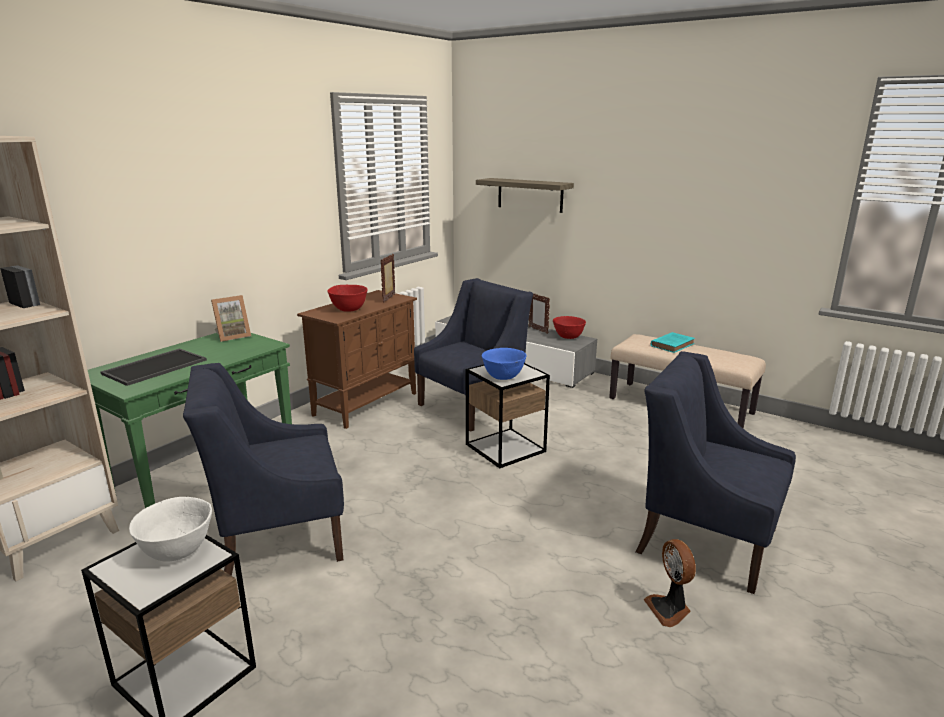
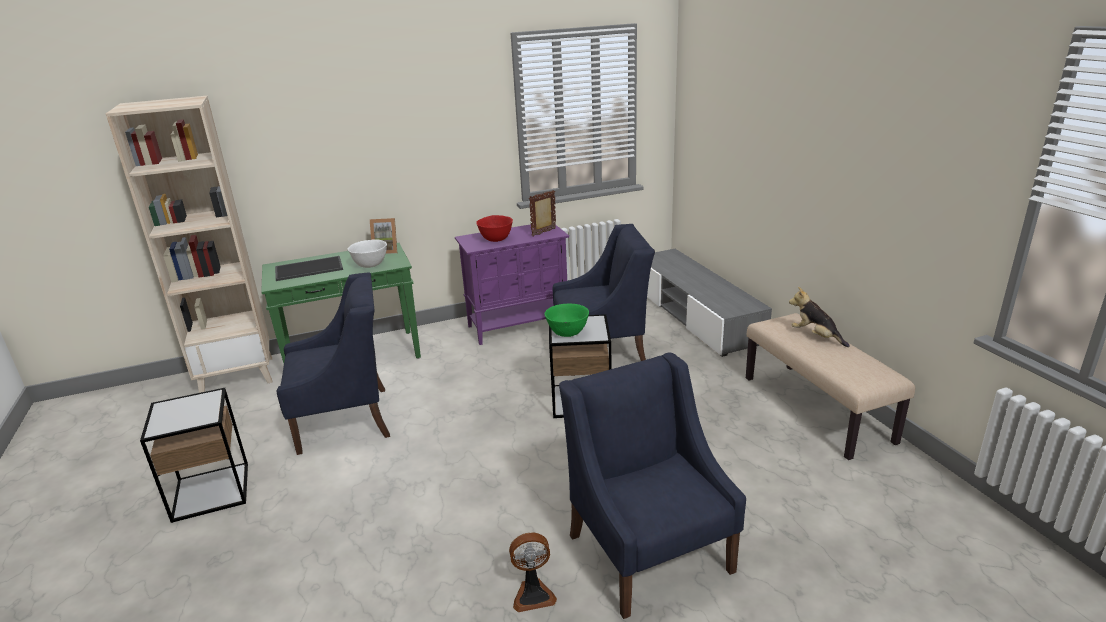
camera: 35 degrees right, 5 degrees up
(178, 550) = (199, 408): white bowl -> white bowl (371, 265)
(278, 536) = (345, 419): blue armchair -> blue armchair turned 150 degrees clockwise
(366, 404) = (519, 326): brown cabinet -> purple cabinet
(503, 377) = (567, 333): blue bowl -> green bowl
(530, 195) = (728, 135): shelf -> none
(538, 330) = (721, 285): picture frame -> none
(568, 337) = (741, 300): red bowl -> none
(669, 609) = (533, 594): fan -> fan turned 120 degrees counterclockwise
(673, 345) = (815, 336): turquoise book -> plush toy

